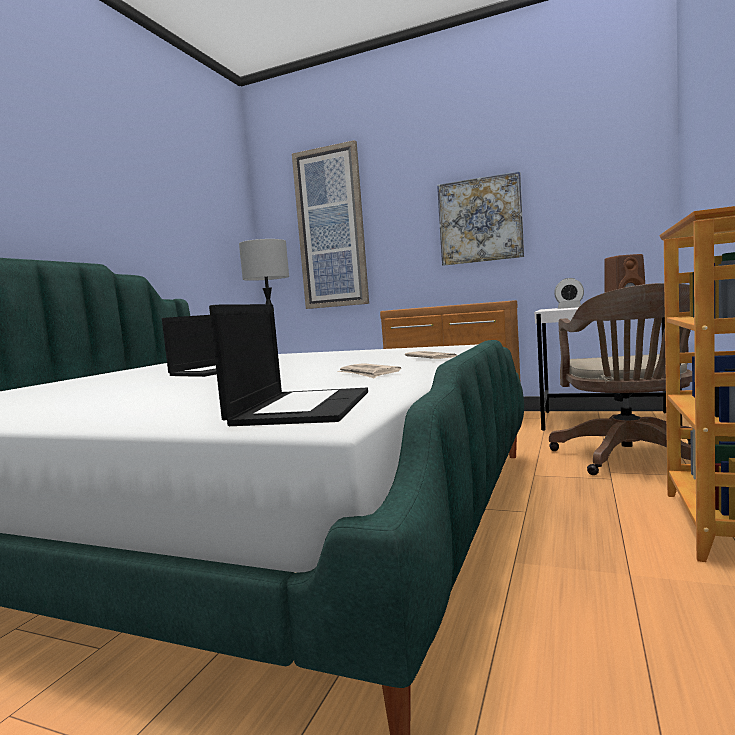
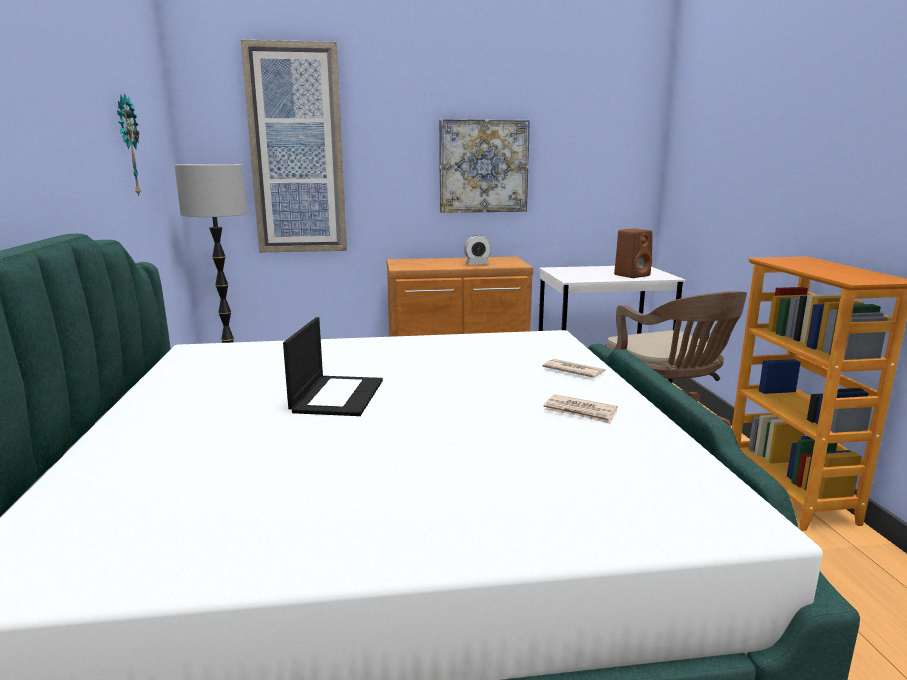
camera: 30 degrees left, 10 degrees up
(189, 226) = (127, 146): none -> wall clock
(302, 407) = (672, 496): laptop -> none
(569, 308) = (590, 279): alarm clock -> alarm clock (477, 264)

